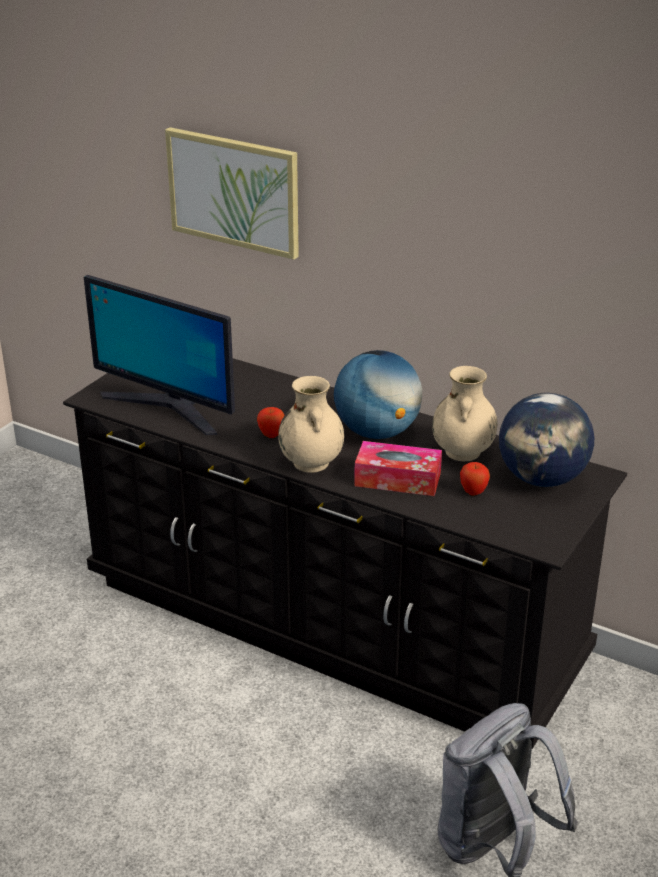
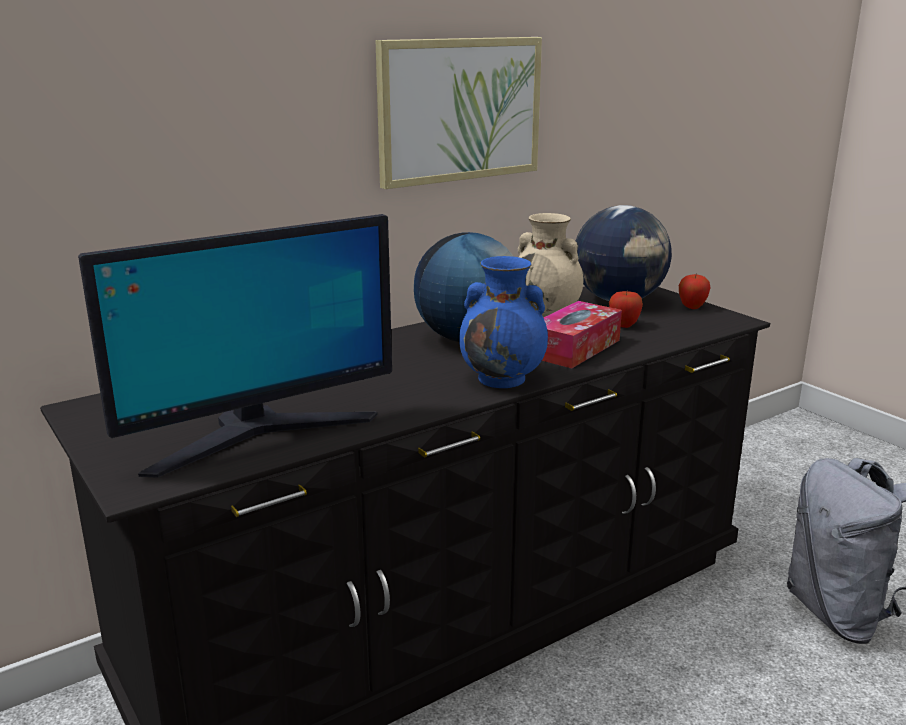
camera: 65 degrees left, 10 degrees down
(234, 191) = (153, 103): picture -> picture (459, 110)
(271, 435) = (414, 387): apple -> apple (692, 307)
(311, 463) = (503, 379): beige vase -> blue vase

